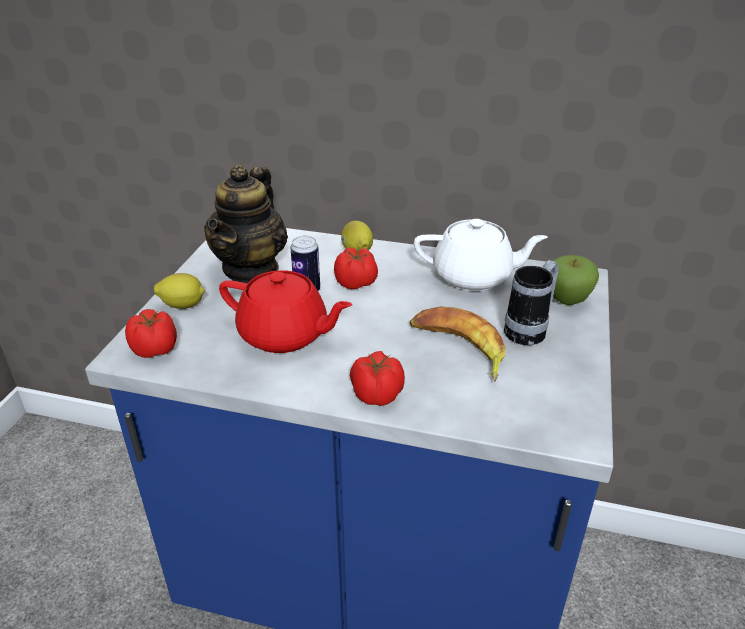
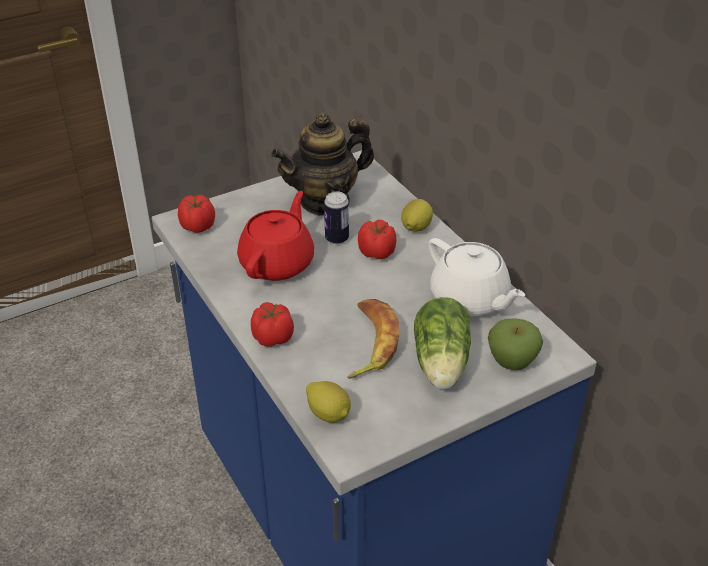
camera: 45 degrees right, 5 degrees up
(183, 305) = (249, 204): lemon -> lemon (329, 414)
(285, 335) = (278, 262): red teapot -> red teapot turned 135 degrees counterclockwise
(530, 330) = (441, 364): mug -> lettuce

